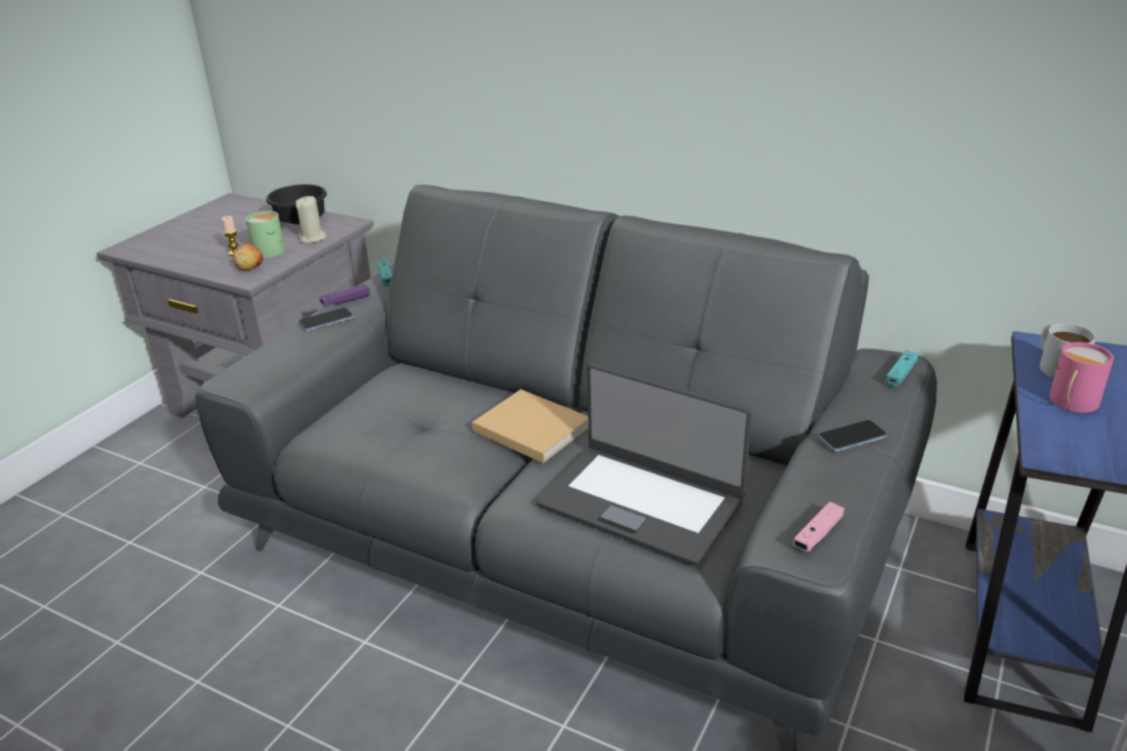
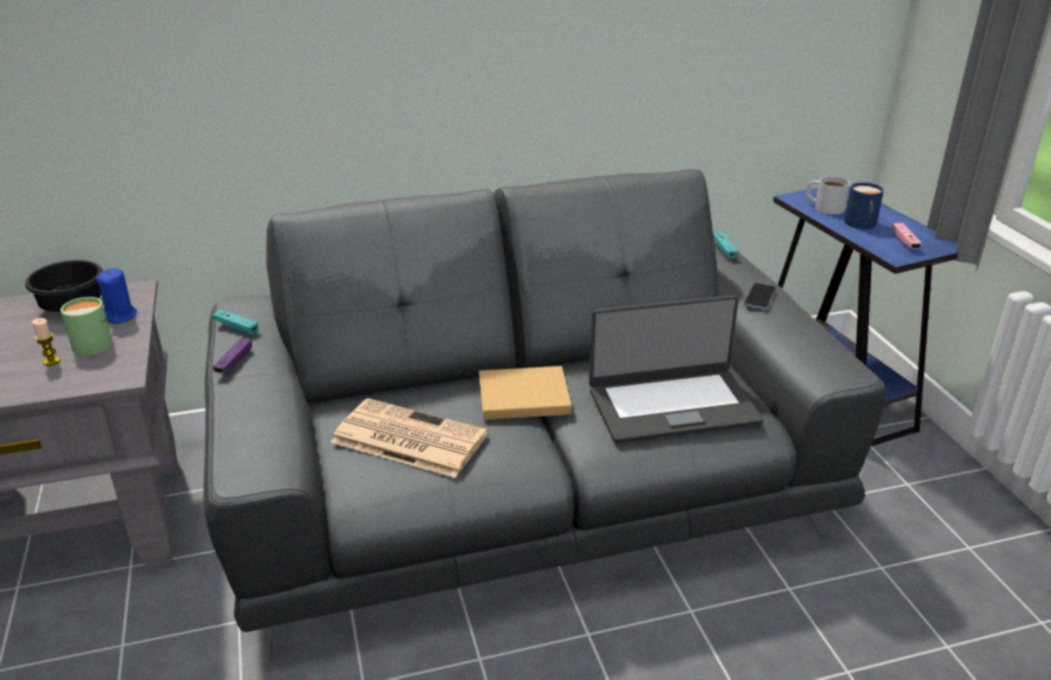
camera: 45 degrees left, 0 degrees up
(250, 268) = (103, 367): apple -> none
(313, 238) = (120, 316): beige candle -> blue candle
(326, 321) = (247, 385): phone -> none
(400, 417) = (407, 438): none -> newspaper
(818, 534) = (831, 359): pink game controller -> pink game controller (904, 241)
(1071, 402) = (860, 224): pink mug -> blue mug

